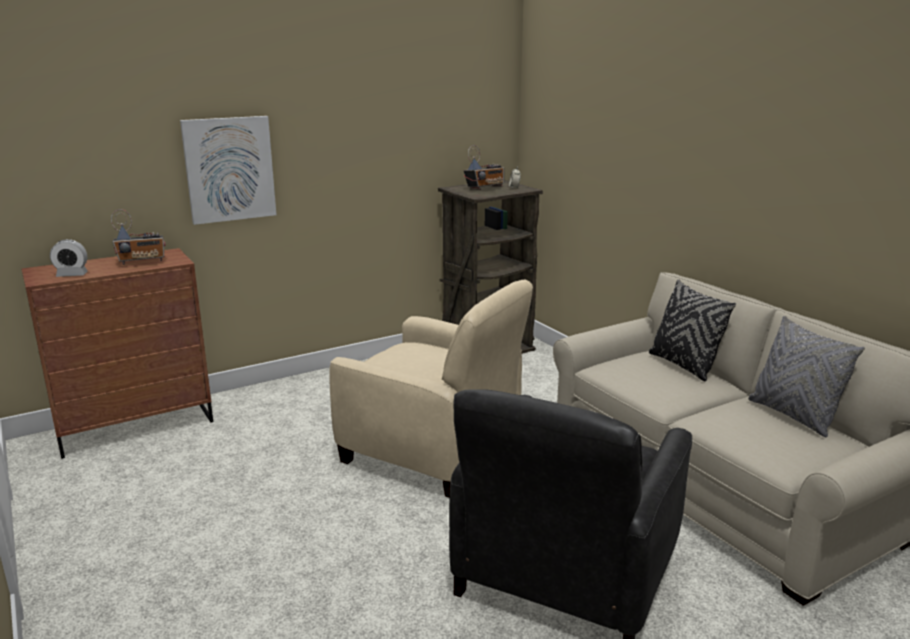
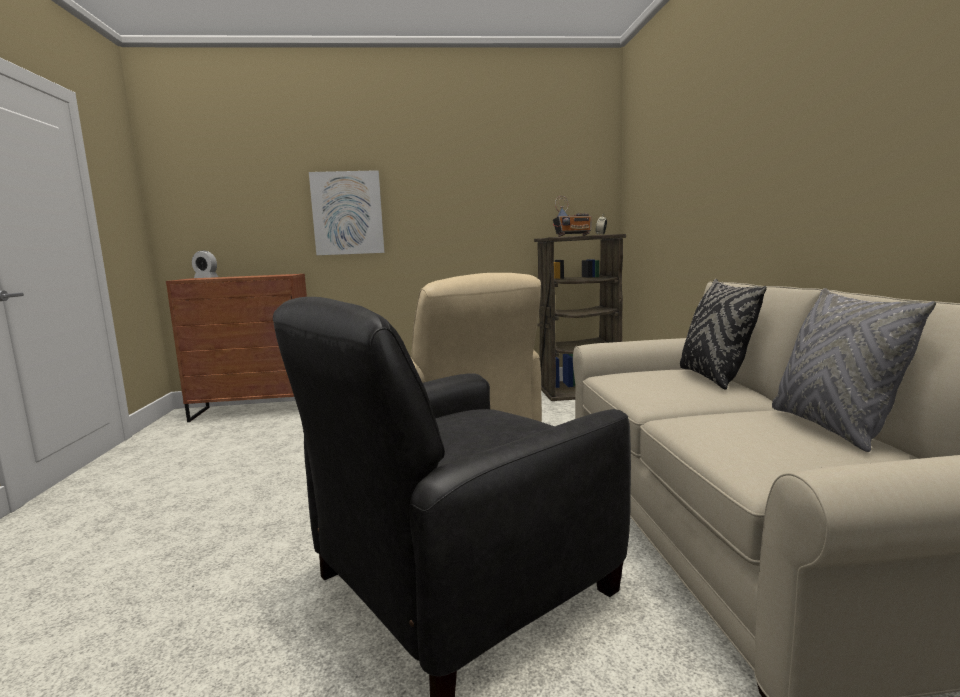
camera: 25 degrees right, 10 degrees down
(142, 262) = (263, 275): radio -> none

